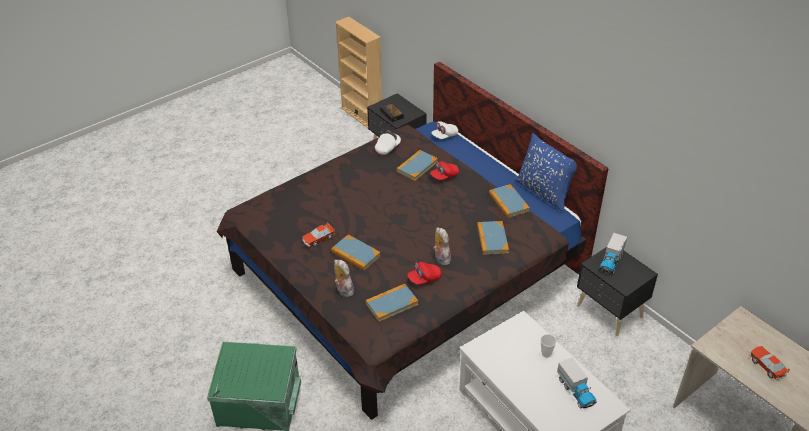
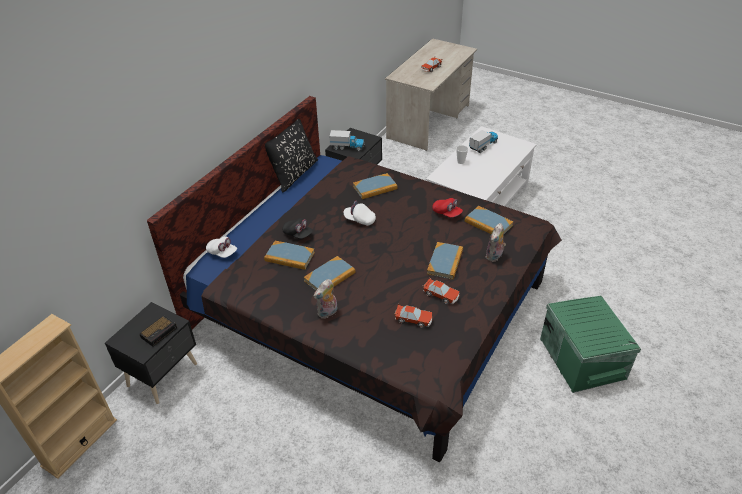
camera: 110 degrees left, 0 degrees up
(303, 216) = (413, 319): none -> toy car
(388, 148) = (262, 289): white cap -> white cap (359, 219)
(440, 258) = (416, 210): plush toy -> plush toy (327, 313)
(444, 176) = (298, 234): red cap -> black cap
(508, 202) = (320, 188): book -> book (330, 277)
(544, 192) = (293, 174): blue pillow -> black pillow

